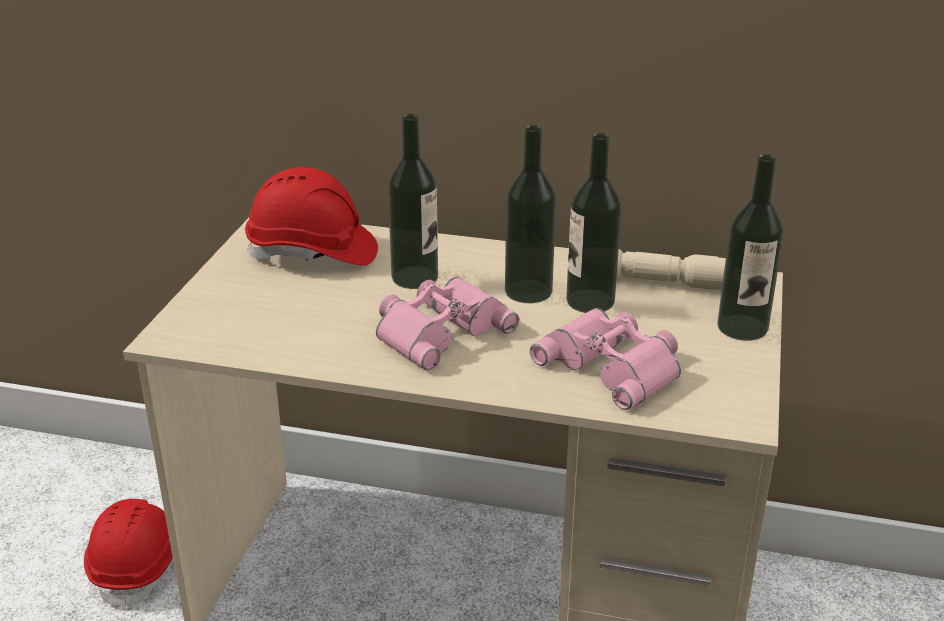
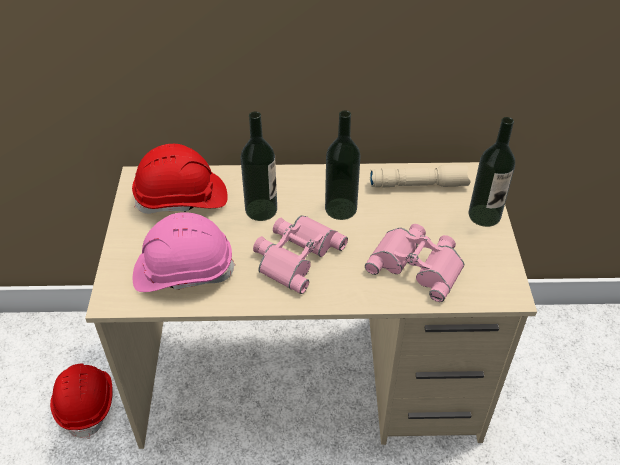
camera: 15 degrees left, 15 degrees up
(276, 323) = (183, 271): none -> pink hard hat
(590, 301) = (383, 210): bottle -> none

